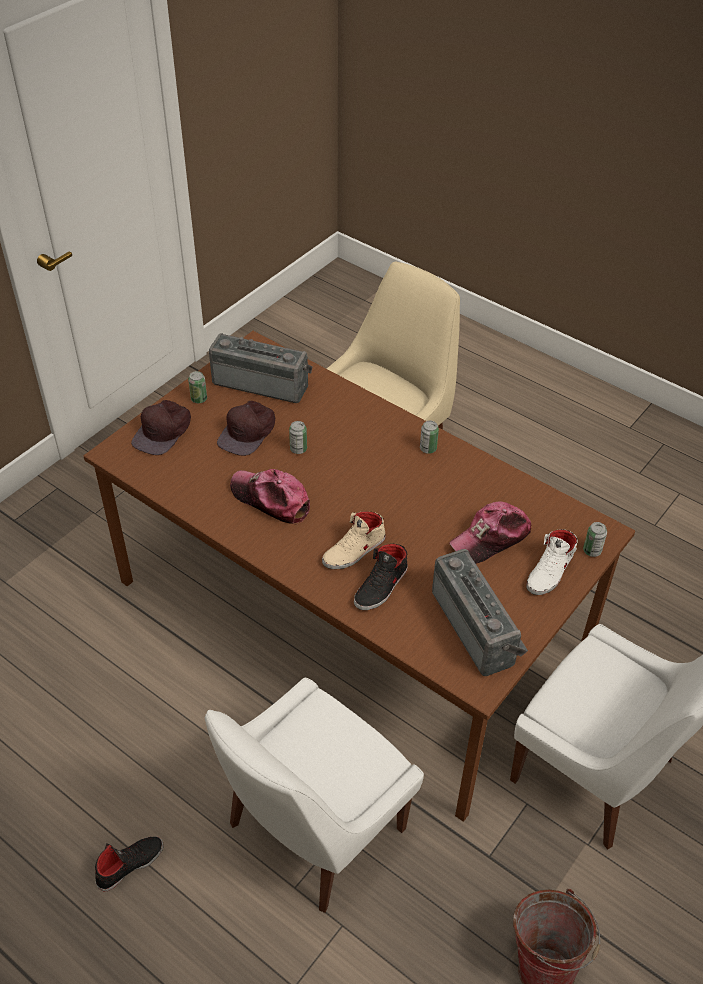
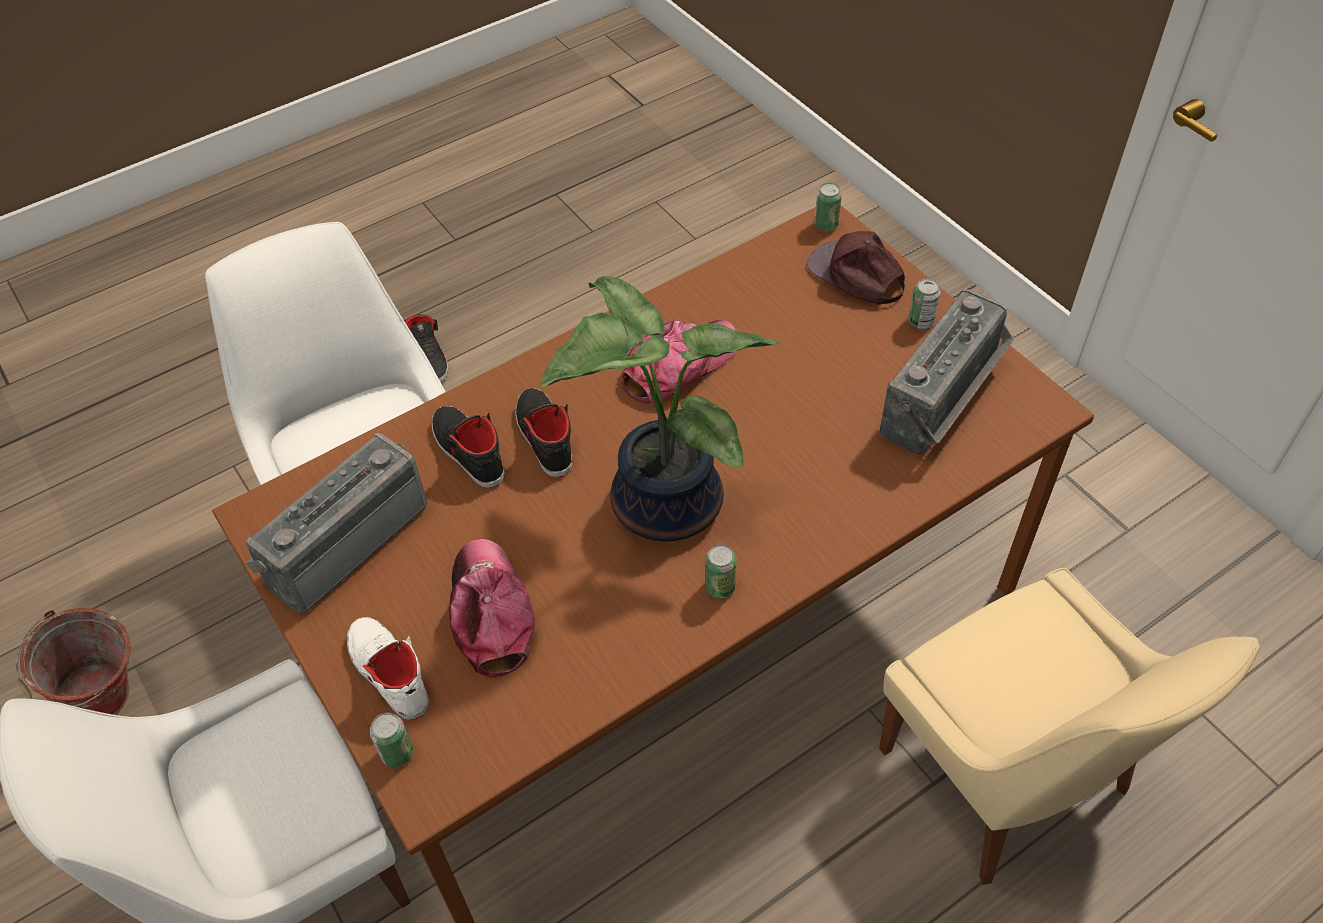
camera: 110 degrees right, 5 degrees up
(248, 432) = (829, 365): brown cap -> none
(298, 449) = (773, 416): can -> can (826, 225)
(354, 551) = (543, 436): beige shoe -> black shoe
(383, 485) = (659, 502): none -> potted plant
(478, 626) = (344, 541): radio -> radio turned 135 degrees clockwise

